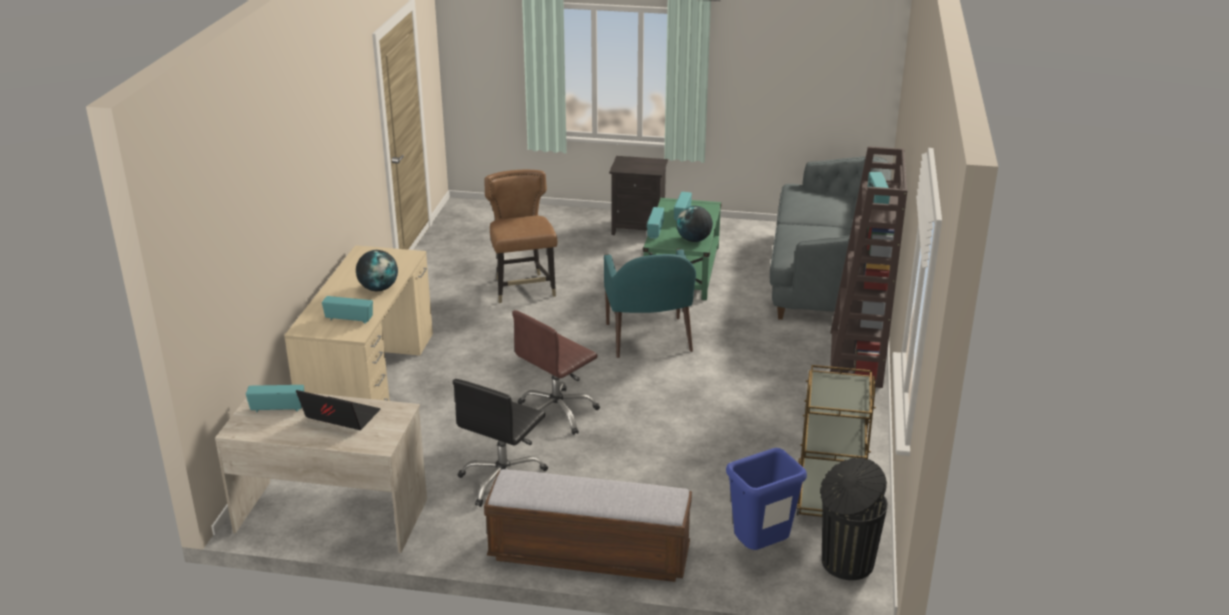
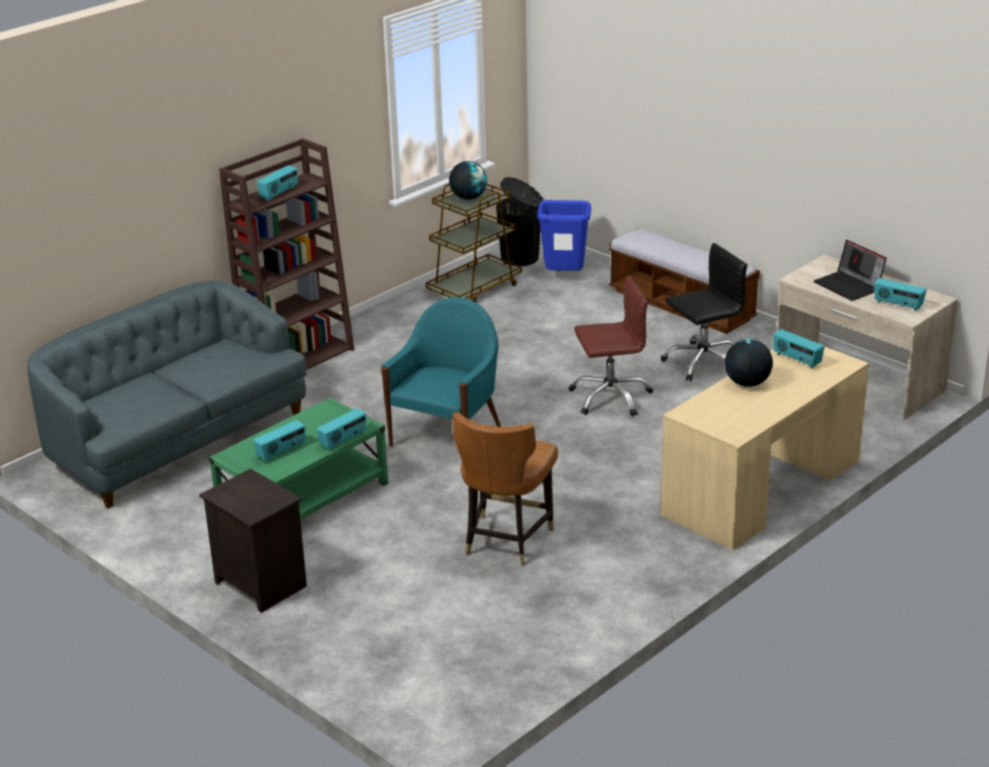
camera: 145 degrees left, 0 degrees up
(694, 240) = (320, 416): globe -> globe (468, 197)

